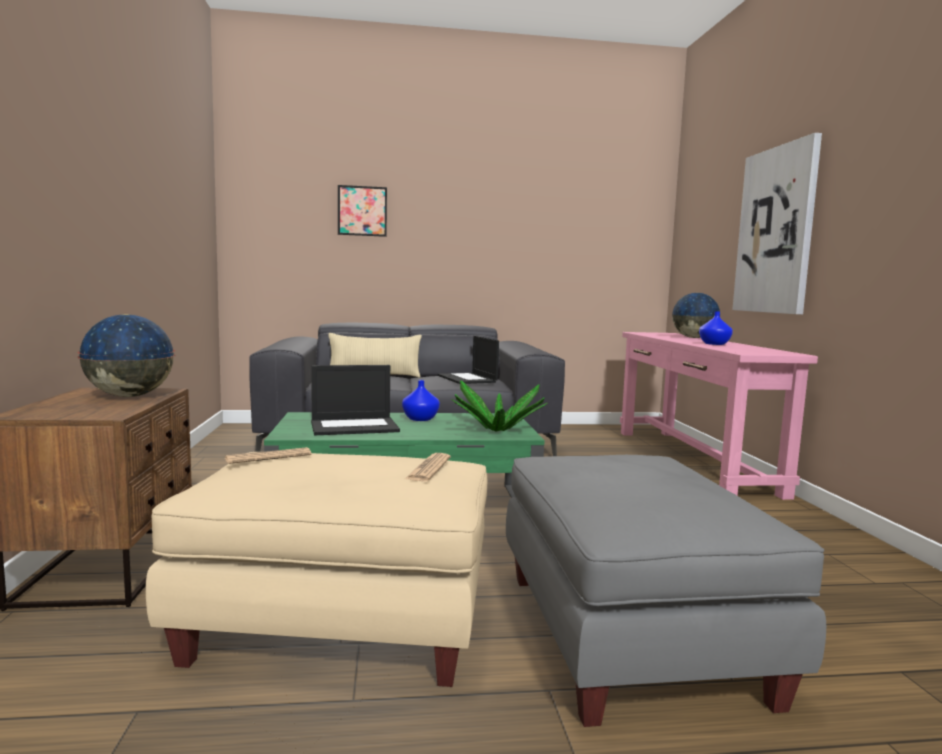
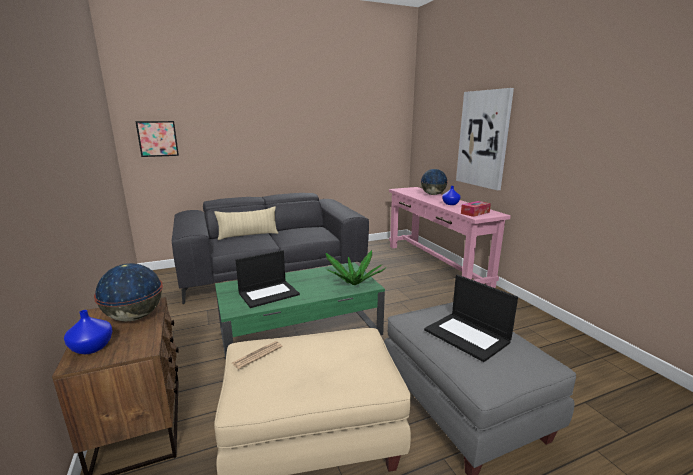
camera: 15 degrees left, 10 degrees up
(362, 211) = (221, 121): picture -> picture (157, 138)
(420, 419) = (302, 277): blue vase -> blue vase (92, 347)
(428, 468) = (359, 348): newspaper -> none
(468, 379) = (309, 232): laptop -> laptop (468, 336)
(749, 351) = (475, 213): none -> tissue box

